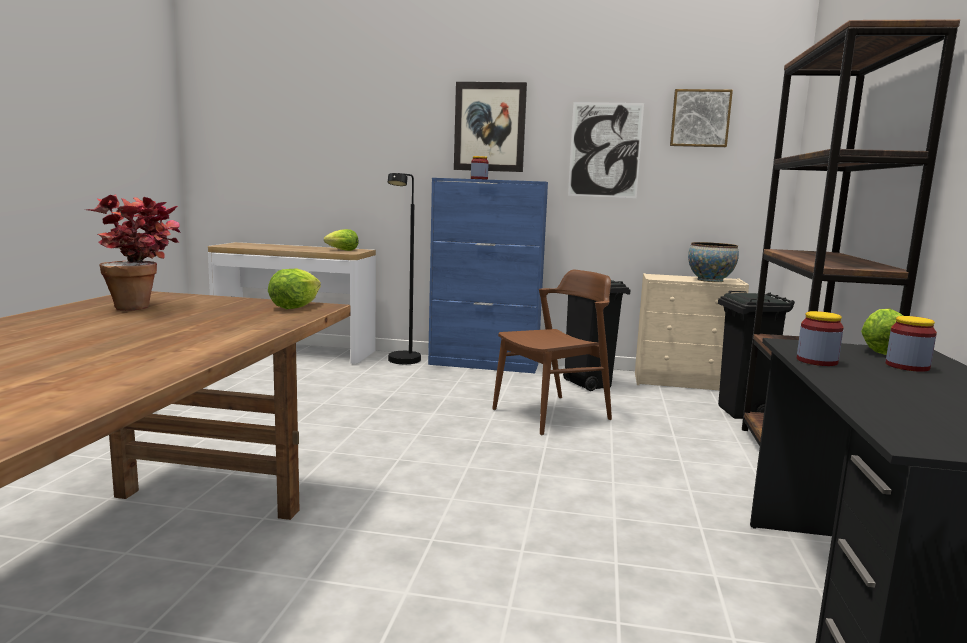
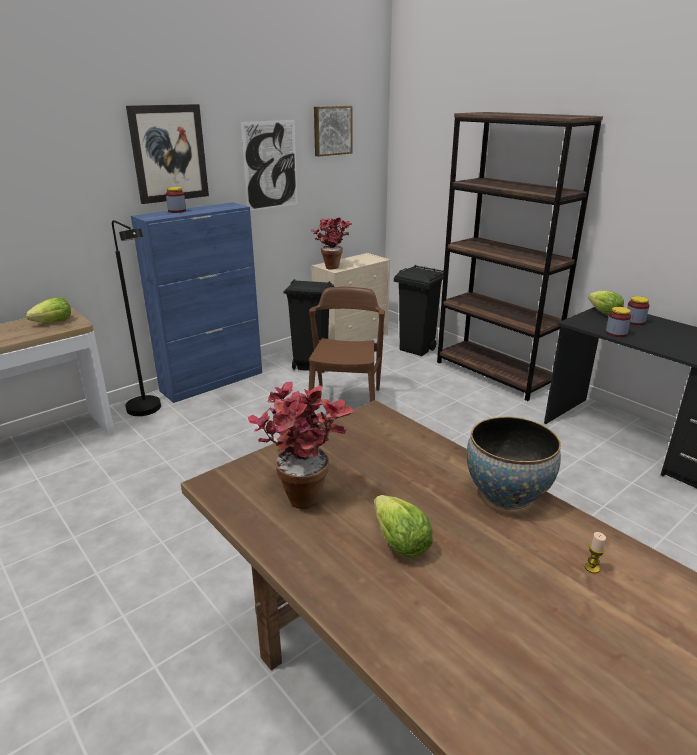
camera: 50 degrees left, 15 degrees up
(67, 382) = (592, 568): none -> candle
(295, 307) = (369, 423): lettuce -> lettuce (400, 543)
(659, 276) = (331, 266): none -> potted plant
(710, 280) = (363, 261): bowl -> bowl (506, 495)

